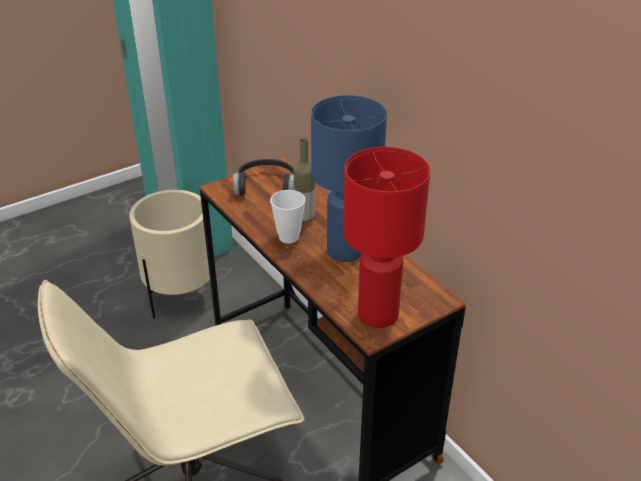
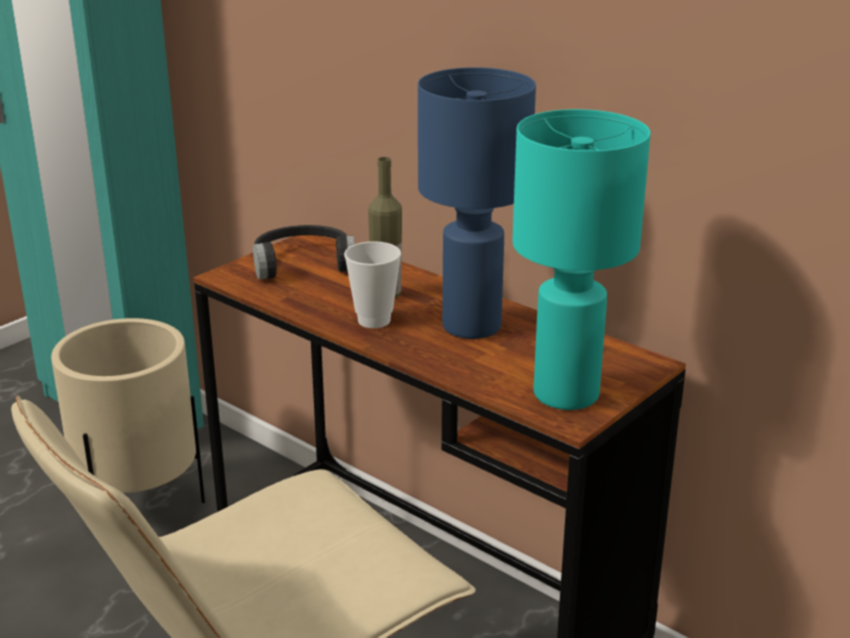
camera: 15 degrees left, 10 degrees down
(378, 314) = (566, 393): red table lamp -> turquoise table lamp

